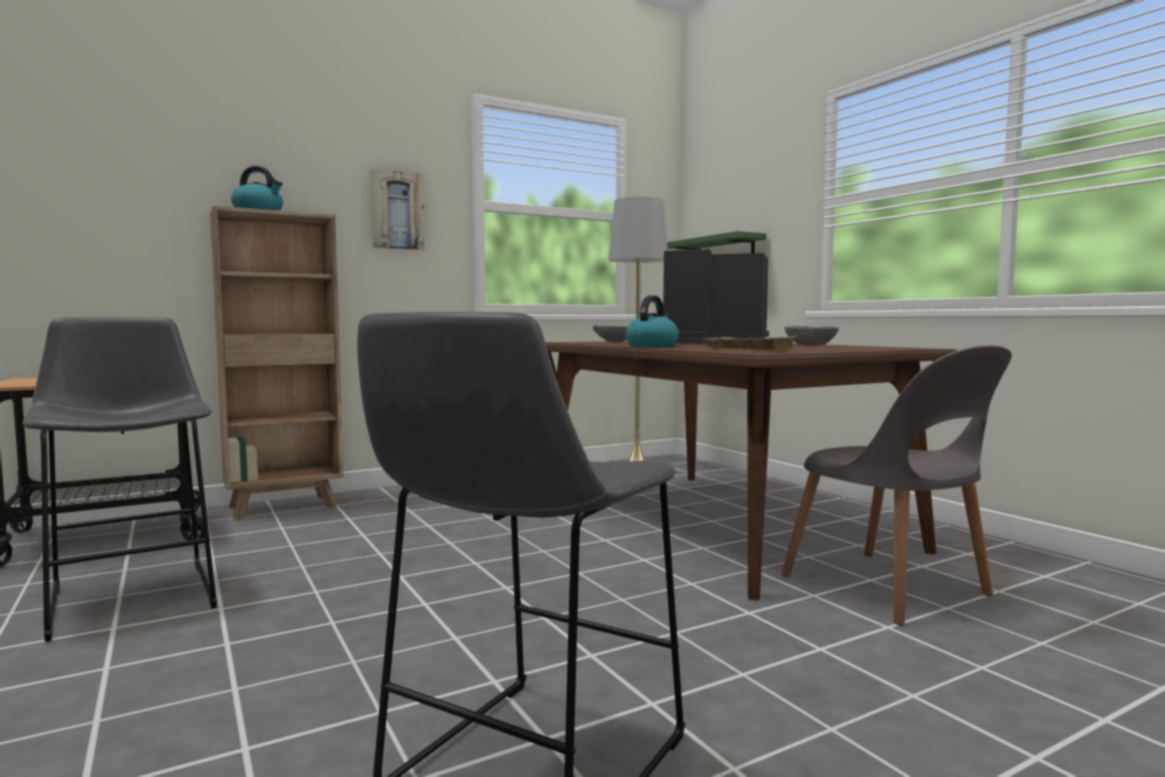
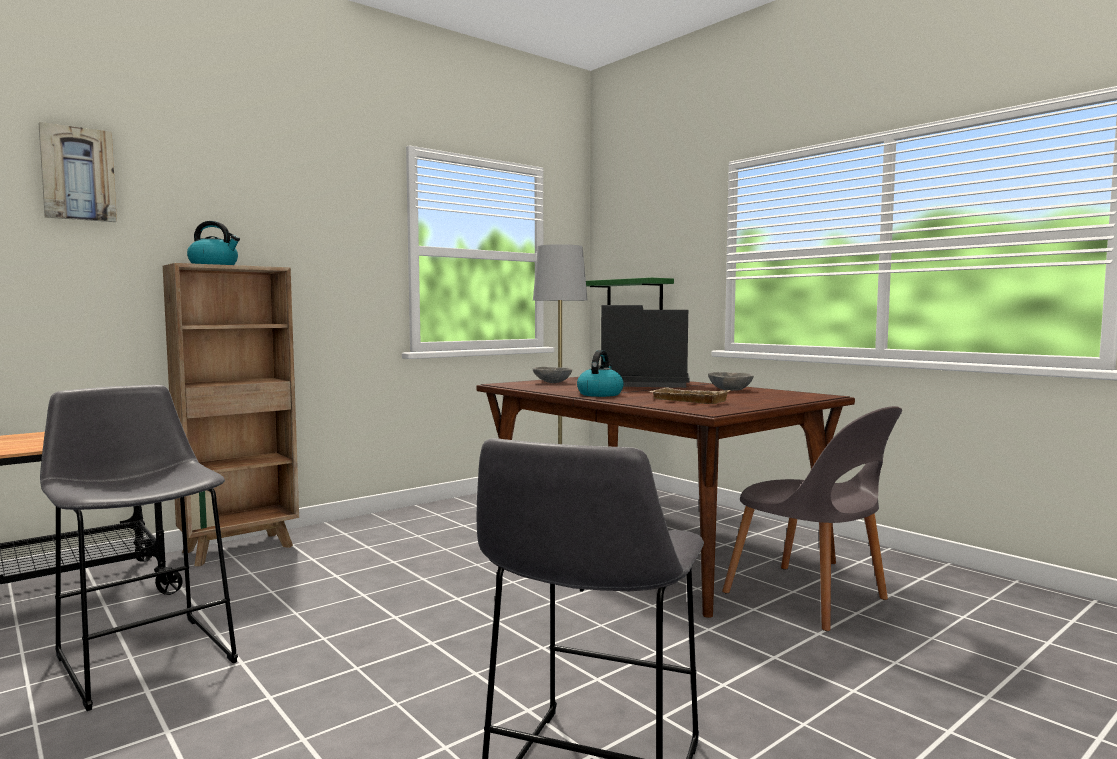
camera: 10 degrees left, 0 degrees up
(397, 211) = (339, 257): picture -> picture (78, 174)

